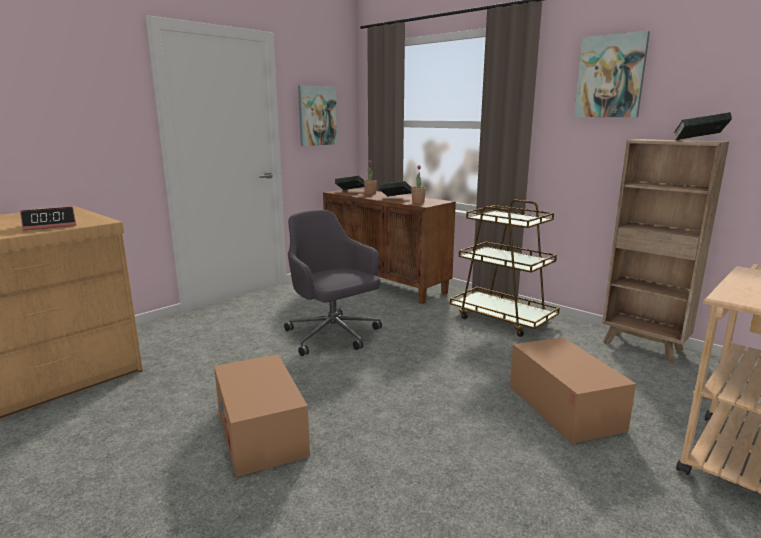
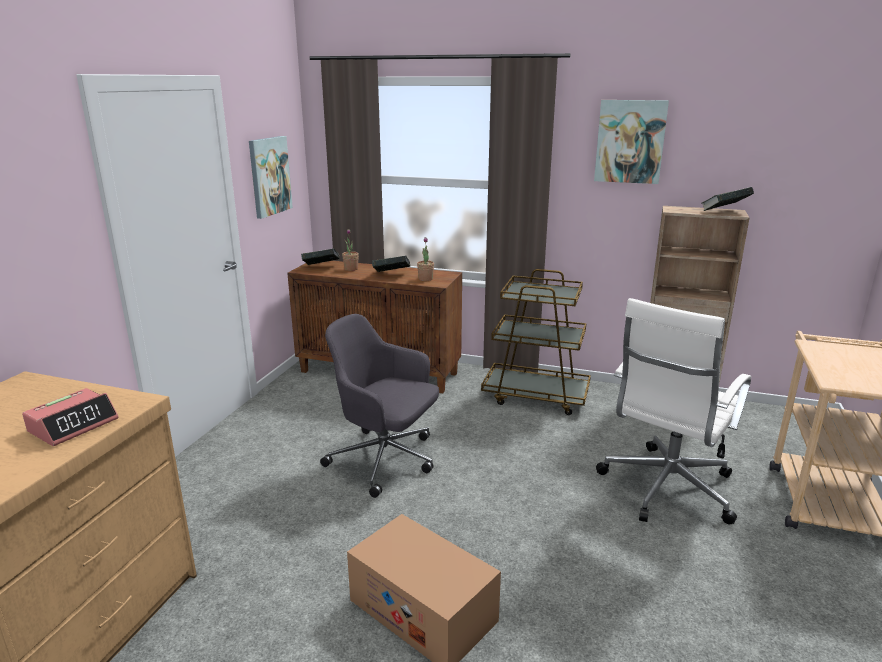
camera: 25 degrees left, 5 degrees up
(564, 407) = (665, 488): cardboard box -> white office chair

